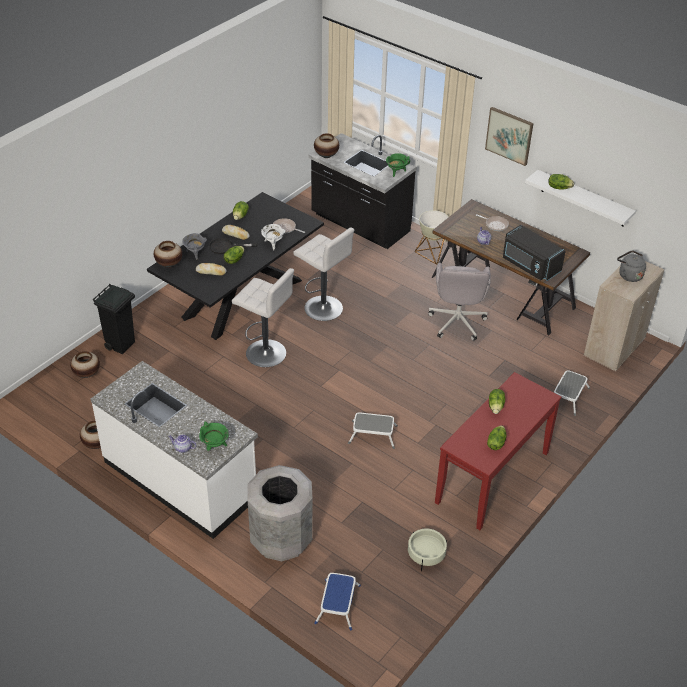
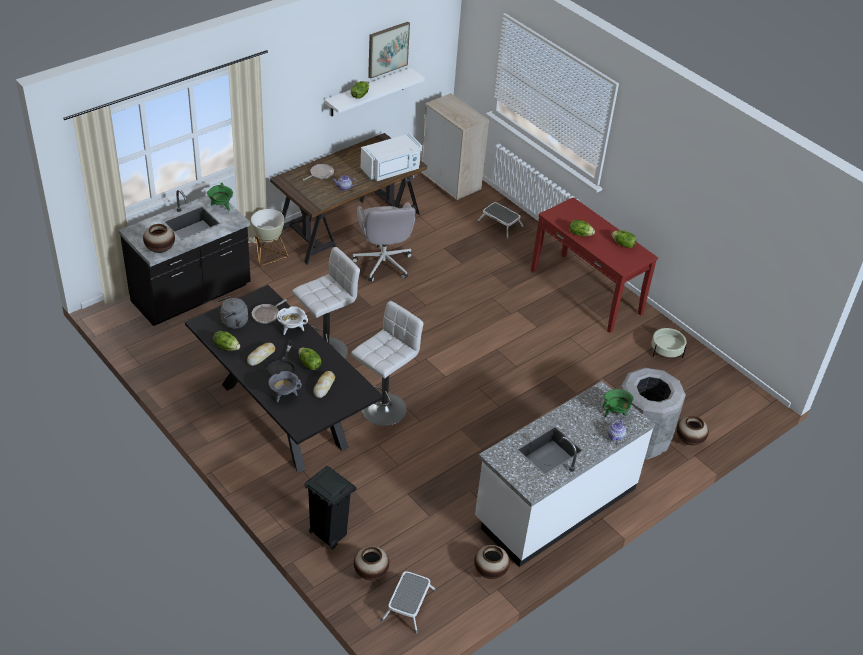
camera: 80 degrees left, 0 degrees up
(169, 264) = (296, 420): vase -> vase (689, 440)
(338, 604) = (714, 415): blue step ladder -> none
(373, 434) = (520, 353): grey step ladder -> grey step ladder (408, 605)
(457, 323) = (383, 264): grey office chair -> grey office chair turned 60 degrees clockwise
(509, 135) = (293, 88): picture -> picture (388, 49)
(529, 265) = (391, 170): black microwave -> white microwave
(629, 275) = (453, 112): grey kettle -> grey kettle (233, 322)

